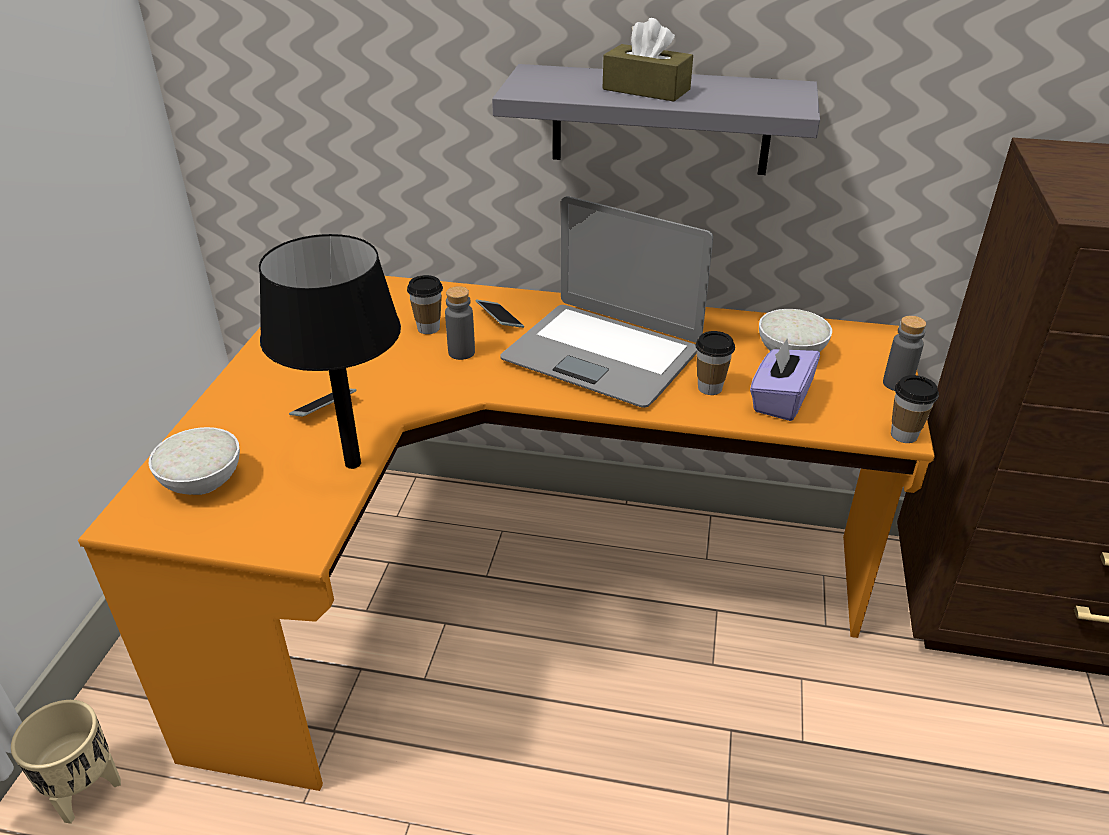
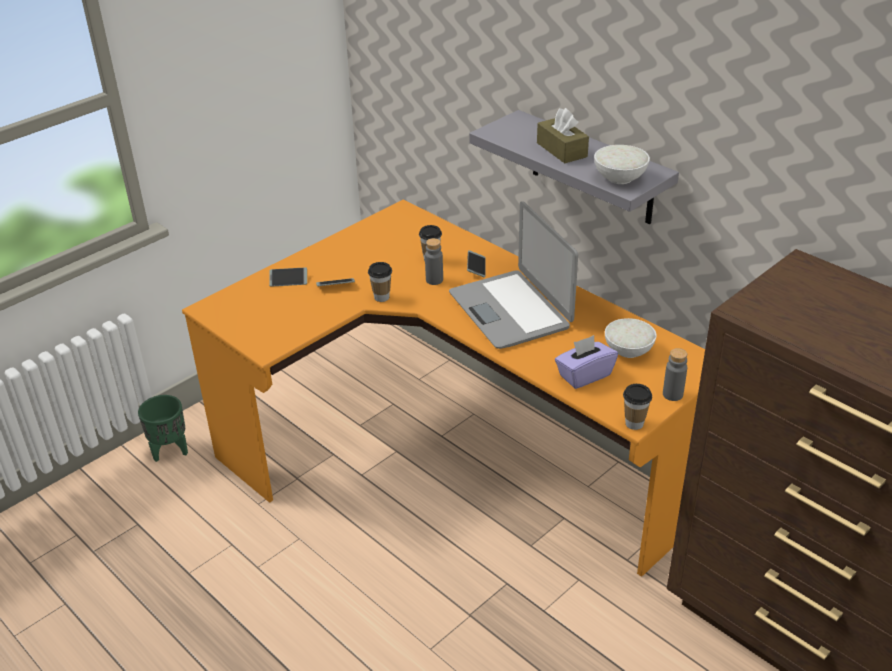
camera: 35 degrees right, 0 degrees up
(85, 791) = (170, 451): beige planter -> green planter
(204, 482) = (251, 303): white bowl -> white bowl (620, 178)
(239, 426) = (288, 280): none -> phone
(353, 463) = (323, 320): black table lamp -> none
(710, 388) = (551, 352): cup -> cup (381, 297)

